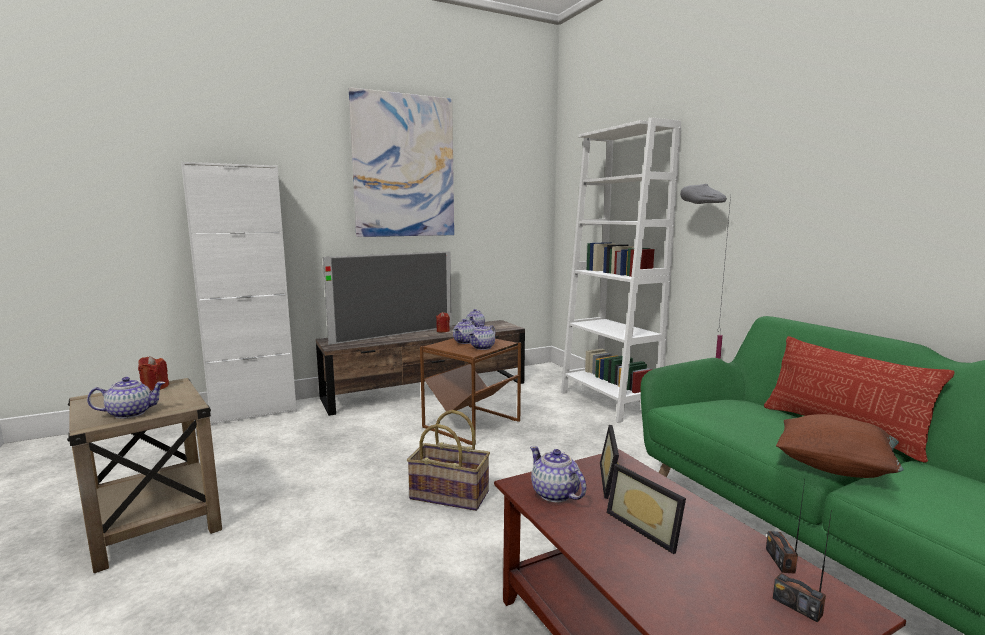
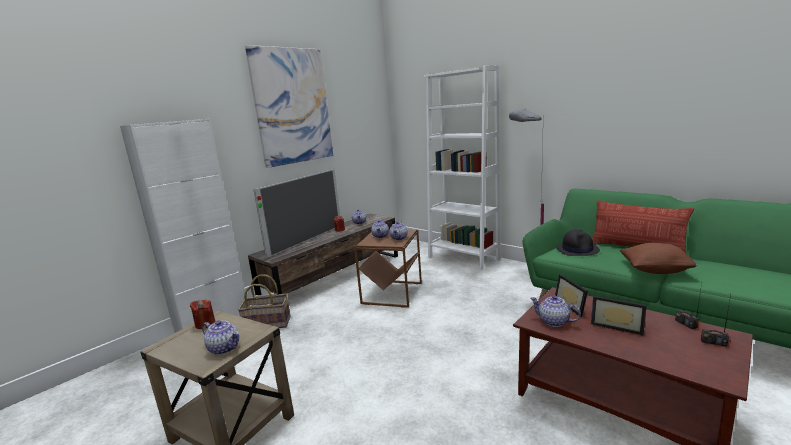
camera: 20 degrees left, 5 degrees up
(131, 413) = (225, 348): teapot -> teapot turned 75 degrees clockwise
(450, 494) = (426, 343): basket -> basket (268, 323)
(729, 410) = (577, 249): none -> black hat

